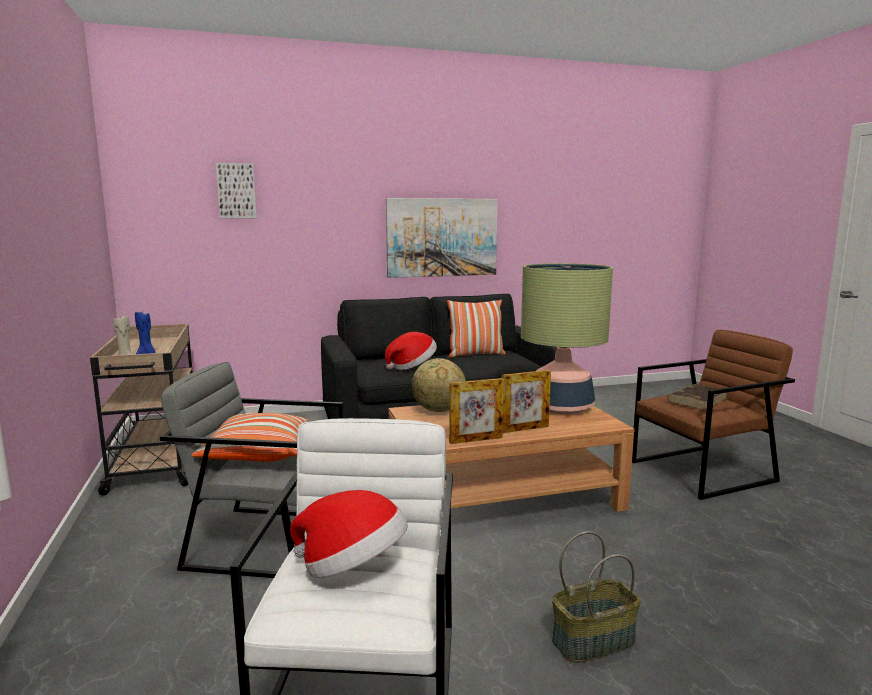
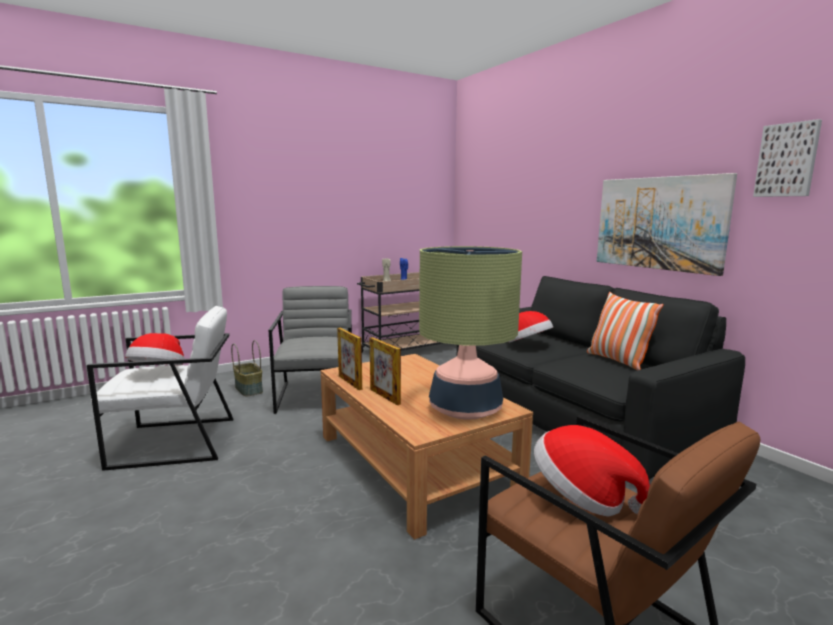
camera: 75 degrees right, 0 degrees up
(236, 191) = (508, 181): picture -> picture (787, 160)
(256, 455) = (308, 339): pillow -> none
(438, 411) = (417, 366): globe -> none
(593, 640) = (188, 515): basket -> basket (249, 389)
(697, 399) = (582, 497): brown book -> hat

